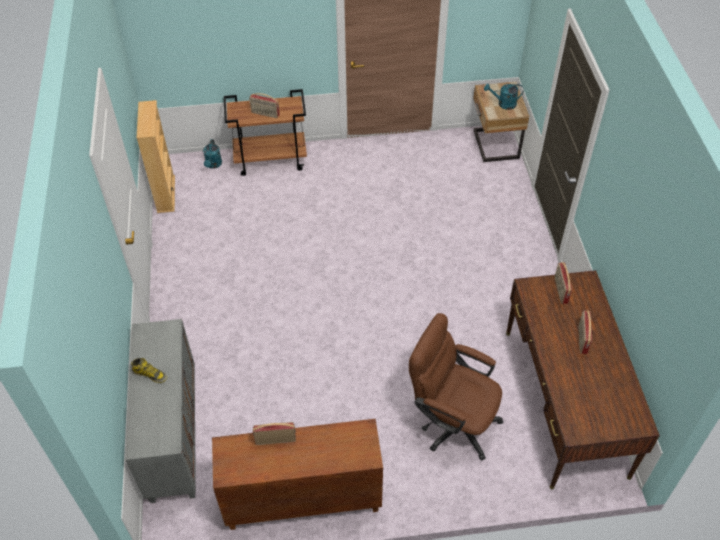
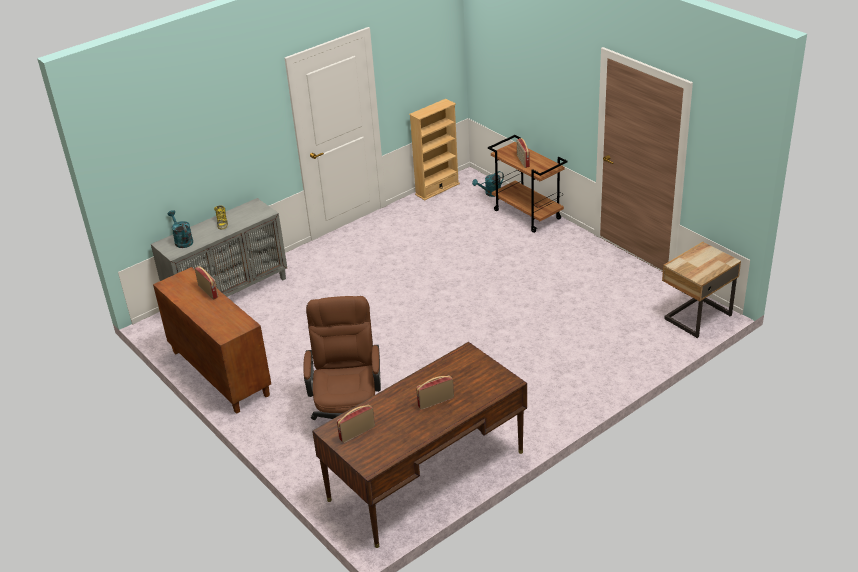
camera: 60 degrees right, 15 degrees down
(503, 104) = (698, 265): turquoise watering can -> turquoise watering can (182, 241)
(560, 290) = (480, 370): radio -> radio (356, 433)

